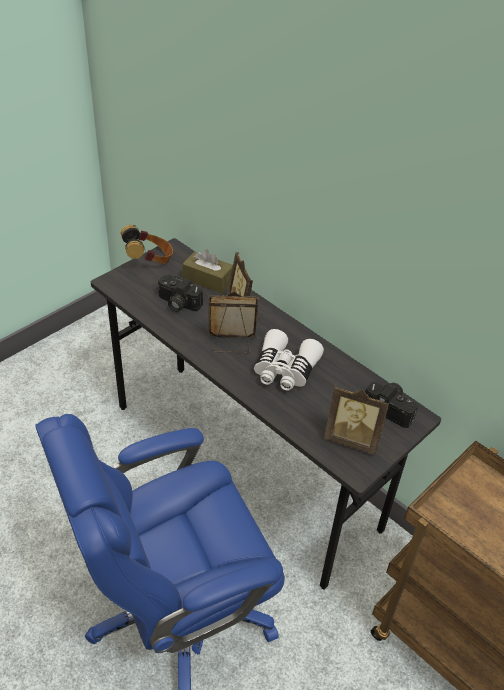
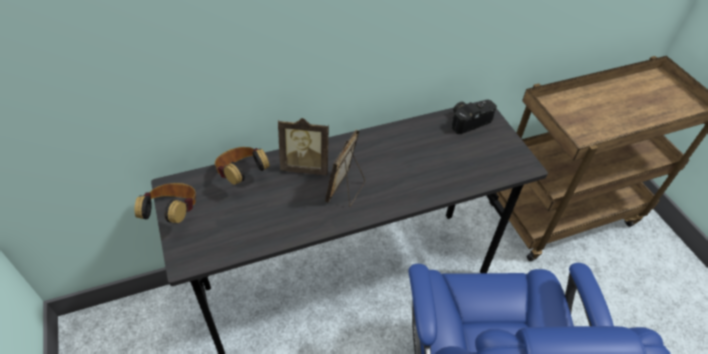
camera: 65 degrees left, 5 degrees up
(177, 303) = (262, 212): camera -> none
(208, 280) = (242, 175): brown tissue box -> headphones
(284, 370) = (398, 166): white binoculars -> none
(352, 439) = (493, 155): picture frame -> none

